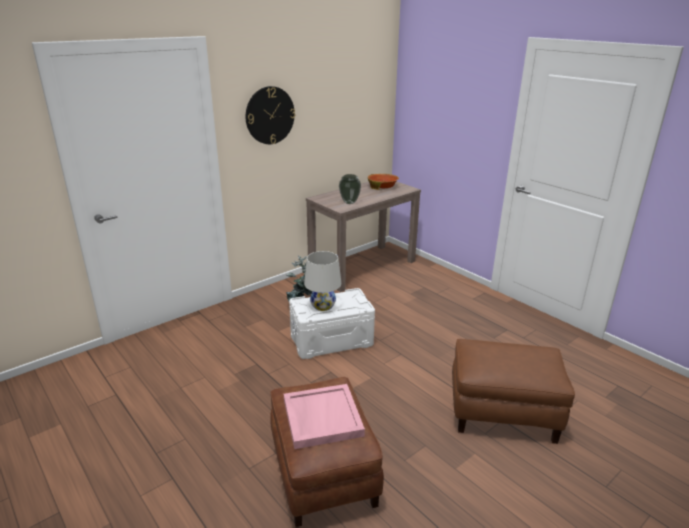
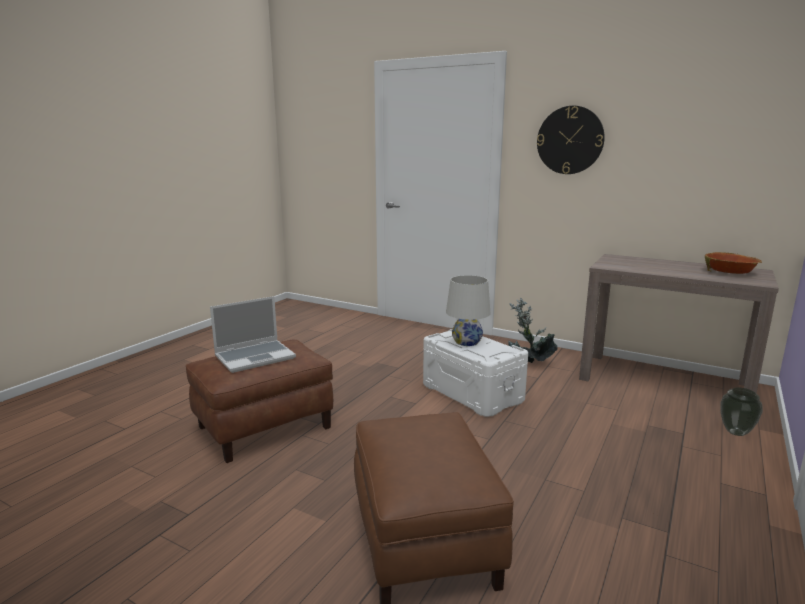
camera: 70 degrees right, 10 degrees down
(321, 417) = (255, 357): pink tray -> laptop
(350, 202) = (631, 267): vase -> vase (736, 432)

